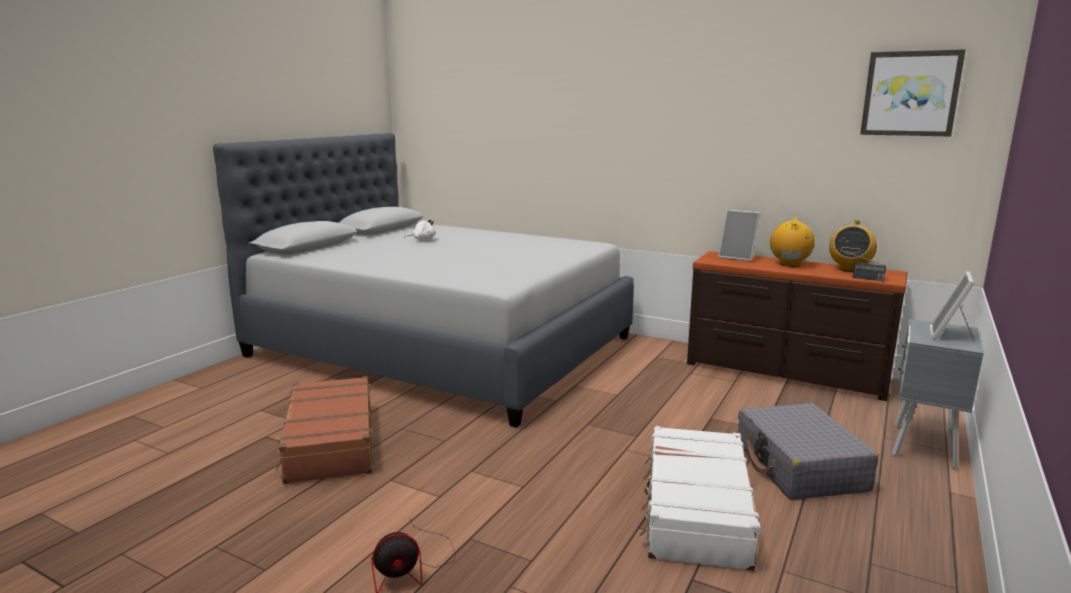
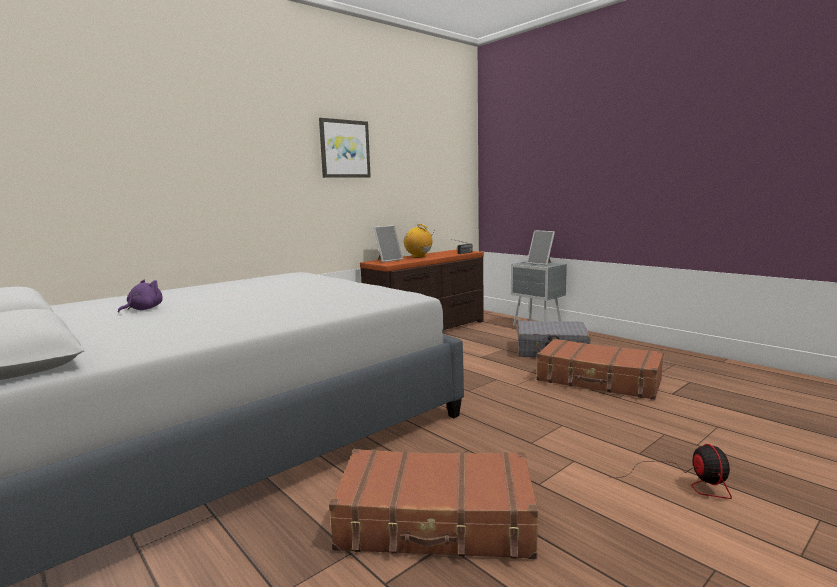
camera: 70 degrees left, 5 degrees down
(422, 240) = (143, 309): white plush toy -> purple plush toy
(695, 510) = (598, 380): white suitcase -> brown suitcase
(849, 269) = (442, 252): radio -> none
(910, 93) = (443, 145): picture -> picture (344, 149)

